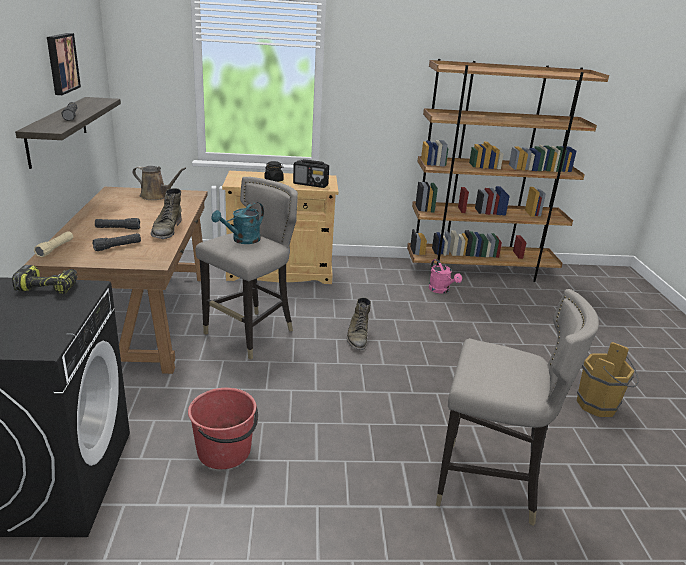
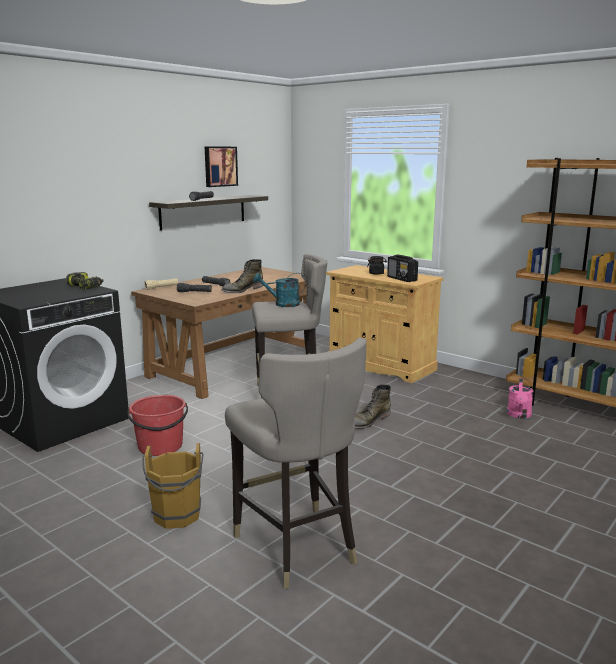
camera: 45 degrees right, 10 degrees down
(156, 196) = (278, 274): brown watering can -> none
(600, 406) = (534, 557): brown bucket -> brown bucket (176, 518)

